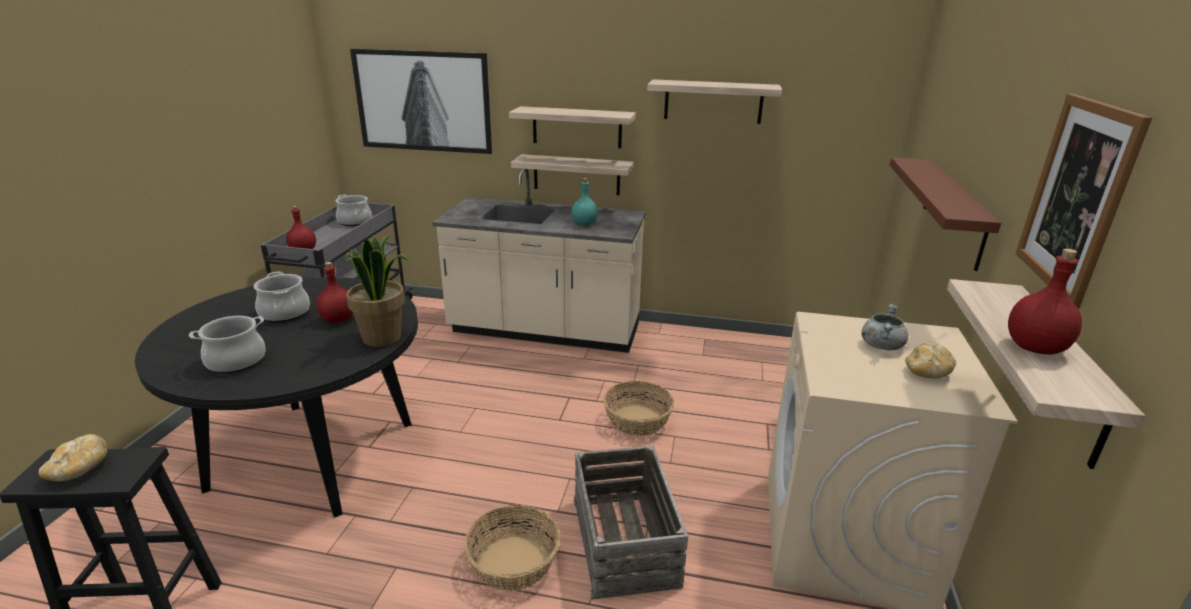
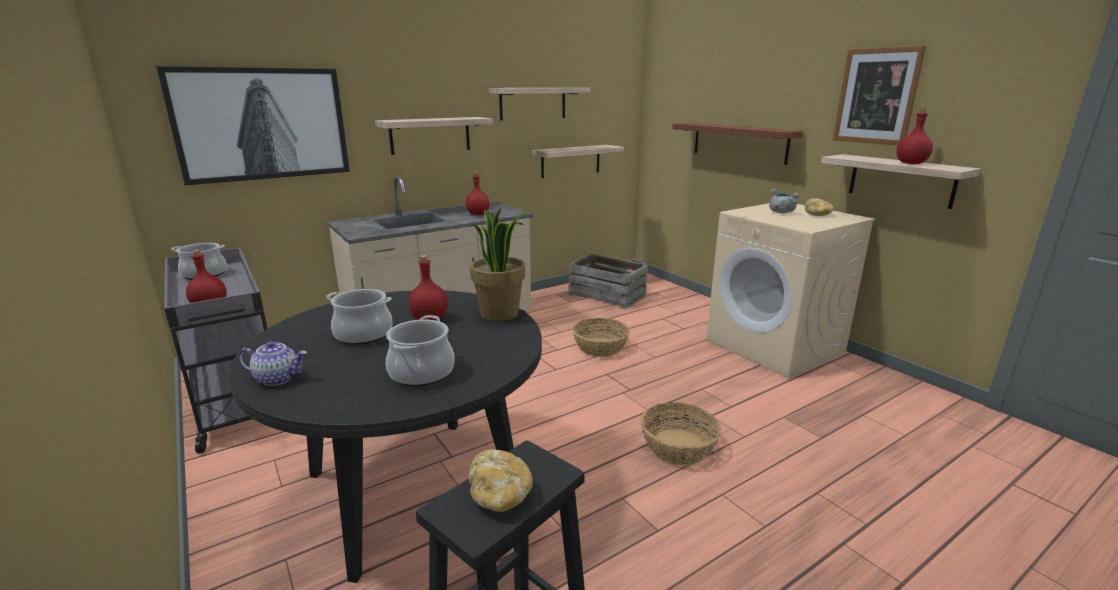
camera: 45 degrees left, 5 degrees down
(190, 324) = (278, 378): none -> teapot
(576, 174) = (433, 179): shelf -> shelf (570, 161)
(584, 224) = (477, 214): turquoise bottle -> red bottle
(625, 540) = (705, 401): crate -> crate (607, 295)

